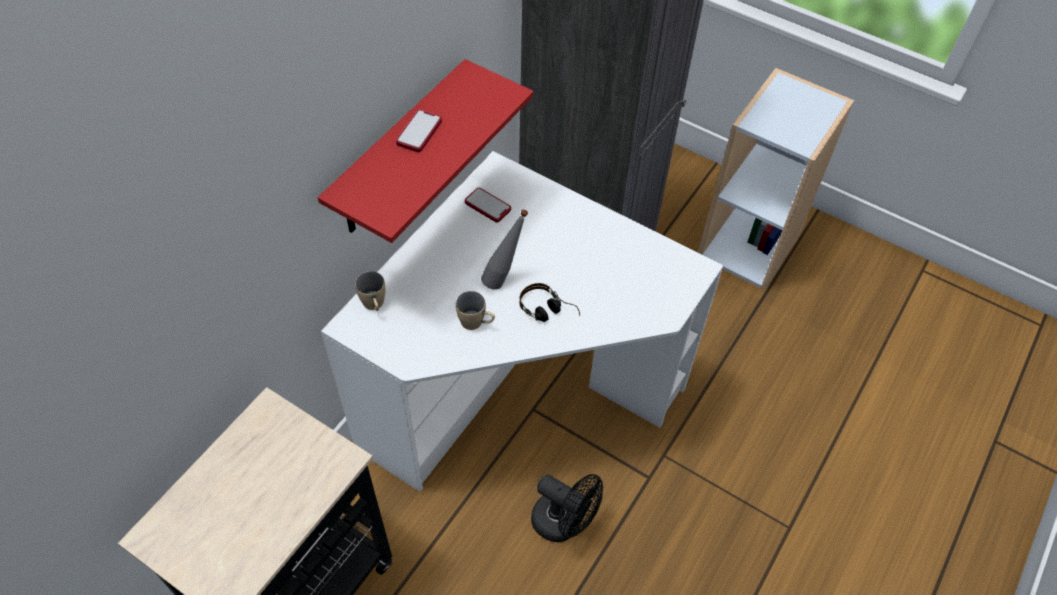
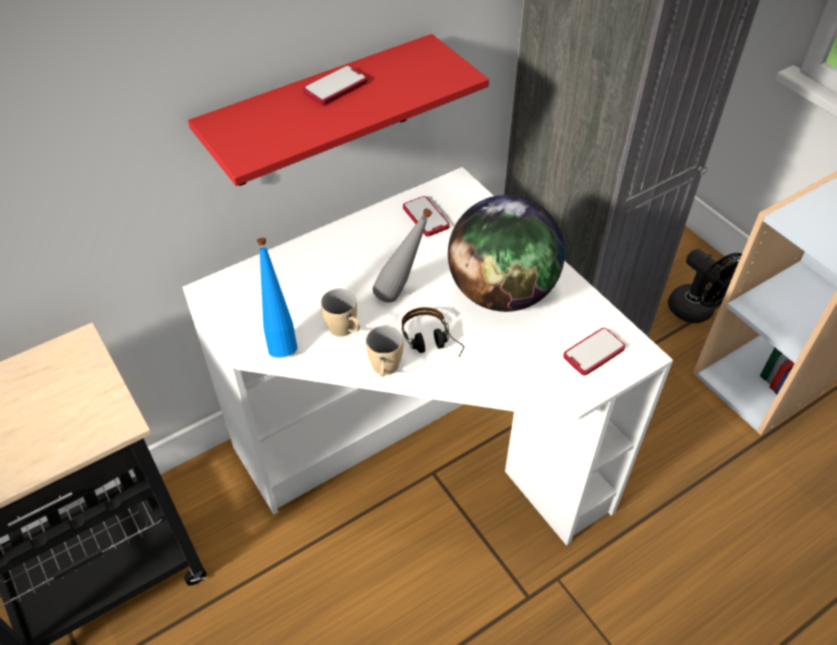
camera: 25 degrees right, 5 degrees down
(374, 305) = (250, 279): beige mug -> beige mug (385, 370)
(430, 348) = (281, 340): none -> blue bottle
(564, 523) = (407, 610): black fan -> black fan (697, 312)
(579, 252) = (501, 293): none -> globe
(667, 278) = (593, 352): none -> phone

